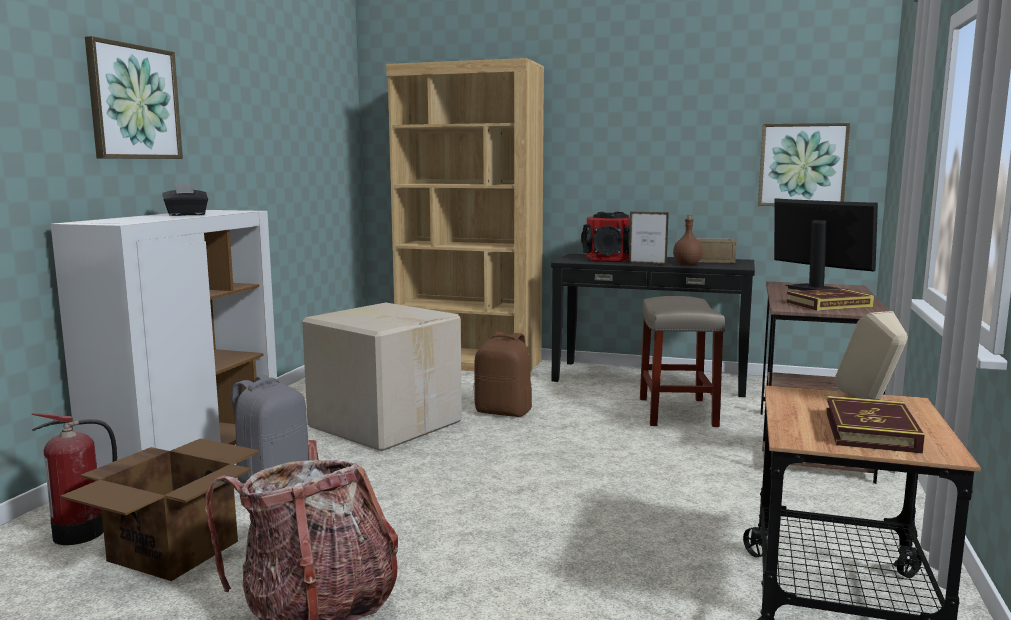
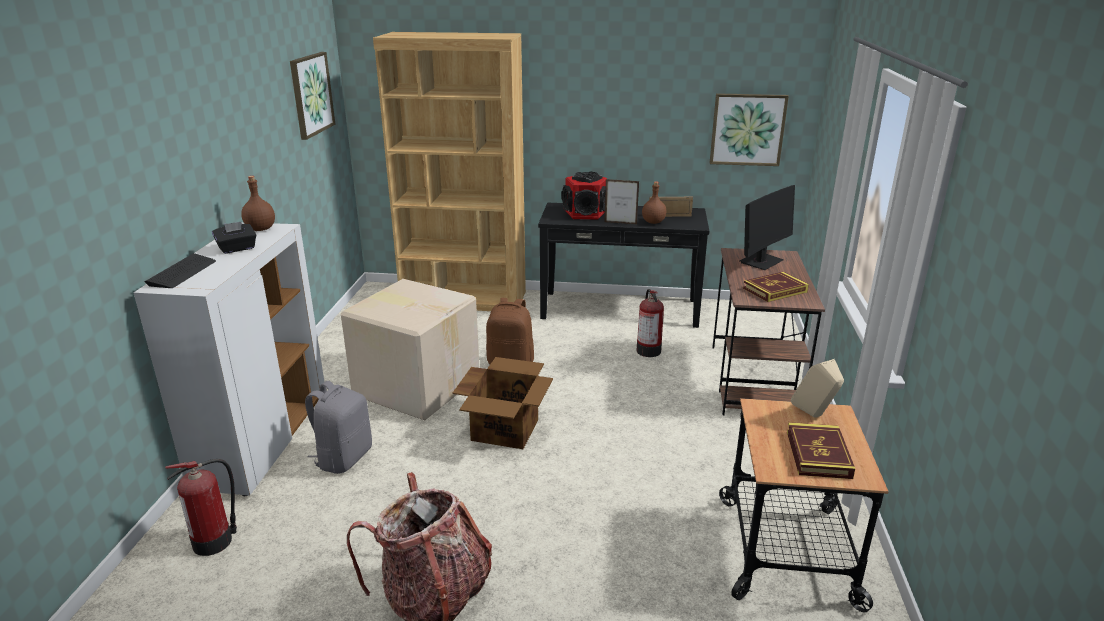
camera: 10 degrees left, 15 degrees up
(114, 219) = (182, 273): none -> keyboard
(133, 102) = (172, 150): picture -> picture (311, 94)
(175, 550) = (300, 550): cardboard box -> cardboard box (505, 429)
(223, 211) = (260, 229): none -> brown bottle
(676, 411) = (648, 350): beige stool -> fire extinguisher
(816, 289) = (761, 261): monitor -> monitor turned 90 degrees clockwise

